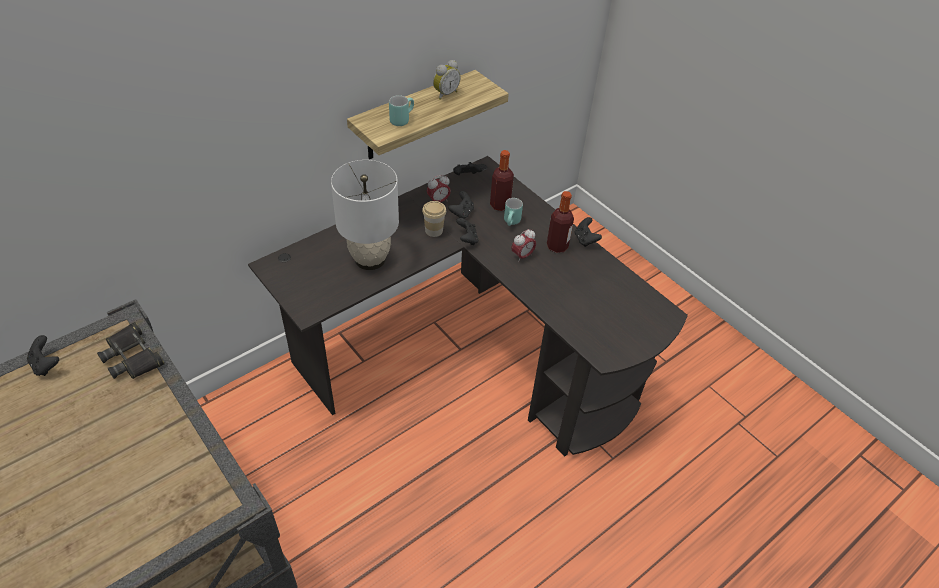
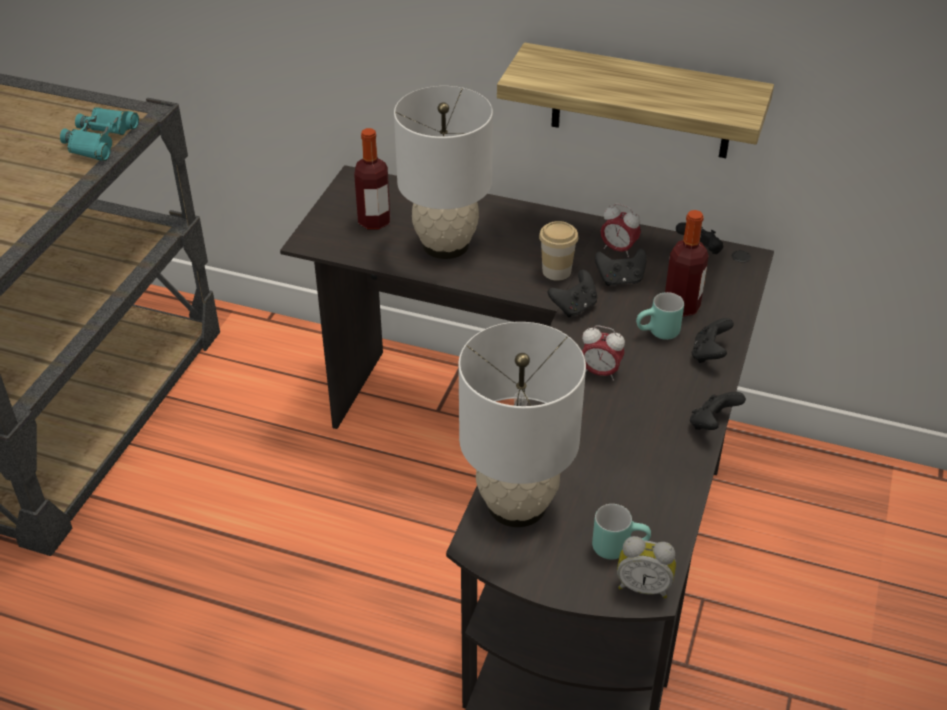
camera: 60 degrees right, 5 degrees down
(46, 365) = (54, 102): black game controller -> black game controller (709, 354)
(132, 357) = (100, 140): black binoculars -> turquoise binoculars
(401, 119) = (574, 76): turquoise mug -> turquoise mug (619, 546)
(445, 94) = (677, 83): alarm clock -> alarm clock (643, 586)
(557, 246) = (662, 399): bottle -> bottle (374, 221)
(588, 331) = (516, 504): none -> white table lamp

